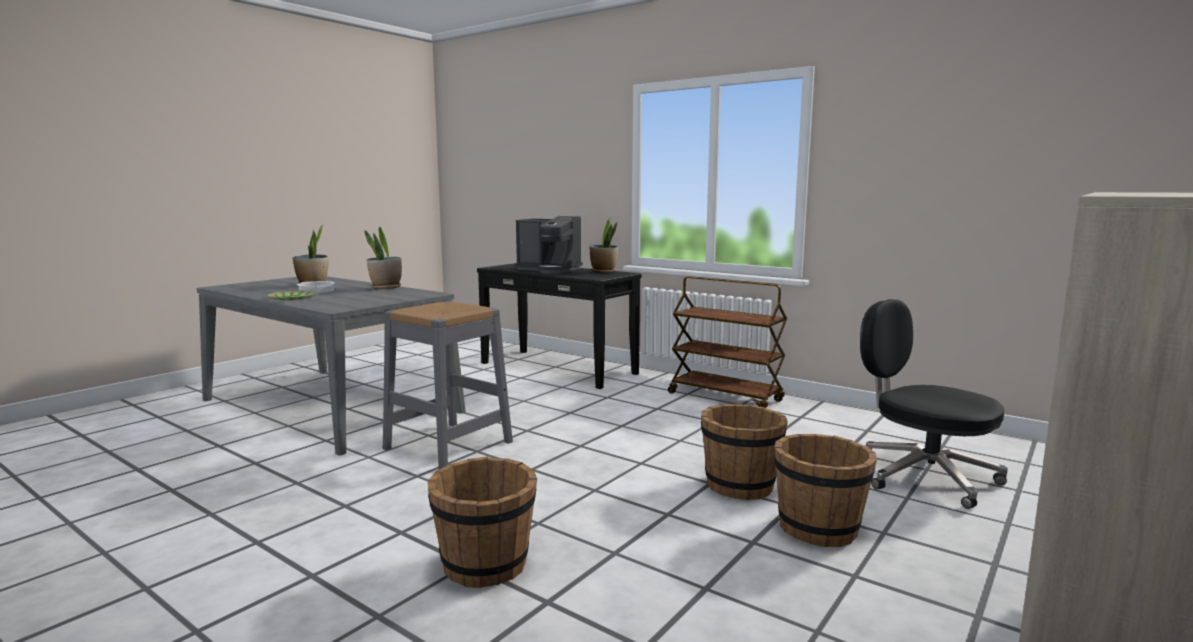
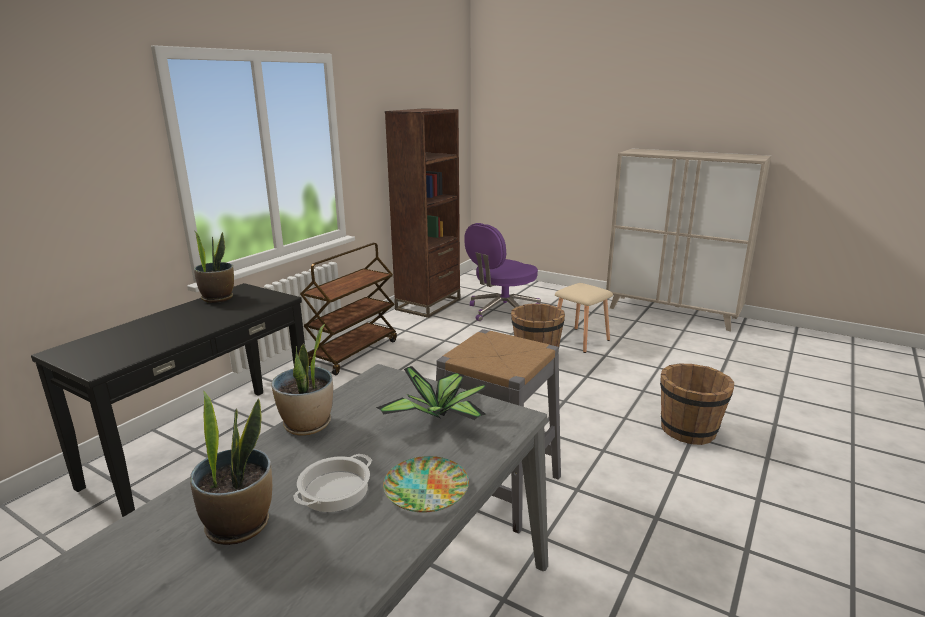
camera: 95 degrees left, 10 degrees up
(362, 300) = (439, 416): none -> potted plant
(549, 270) = (174, 326): coffee machine -> none
(818, 528) = (580, 339): brown bucket -> beige stool
(911, 429) = (428, 304): none -> brown bookcase
(923, 476) = (502, 311): black office chair -> purple office chair

